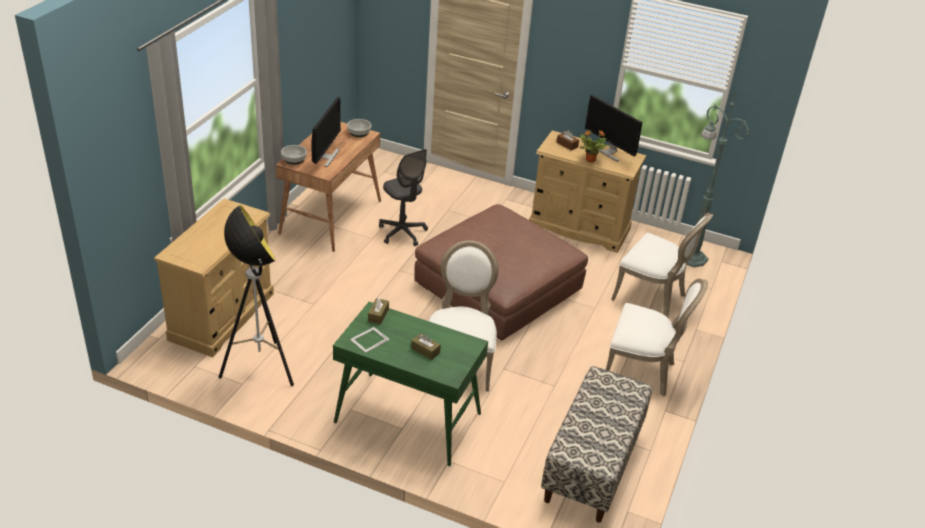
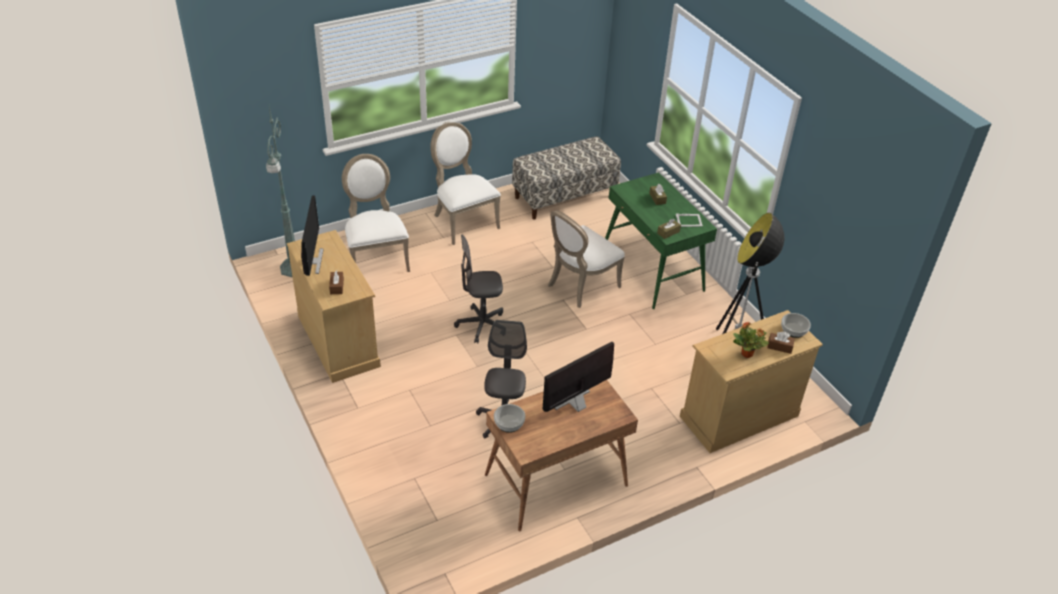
camera: 140 degrees left, 5 degrees up
(192, 239) = (779, 346): none -> brown tissue box
(294, 159) = (613, 417): bowl -> bowl (793, 330)
(498, 286) = (481, 325): brown ottoman -> grey office chair
(590, 159) = (343, 262): potted plant -> potted plant (747, 354)

